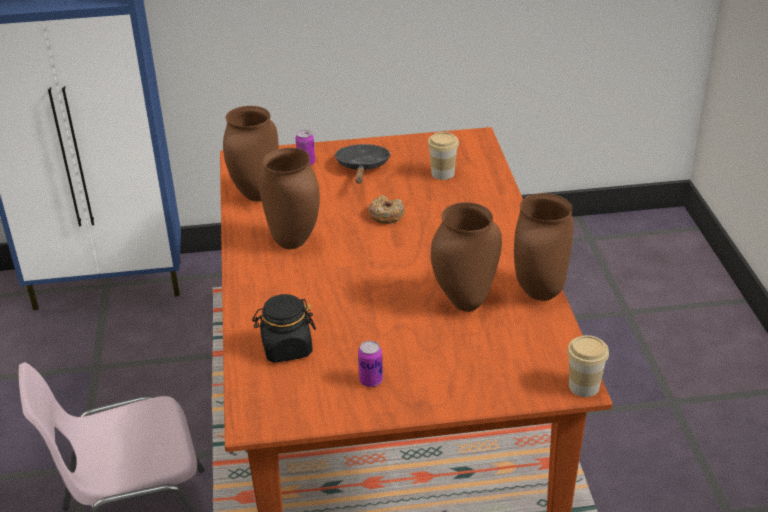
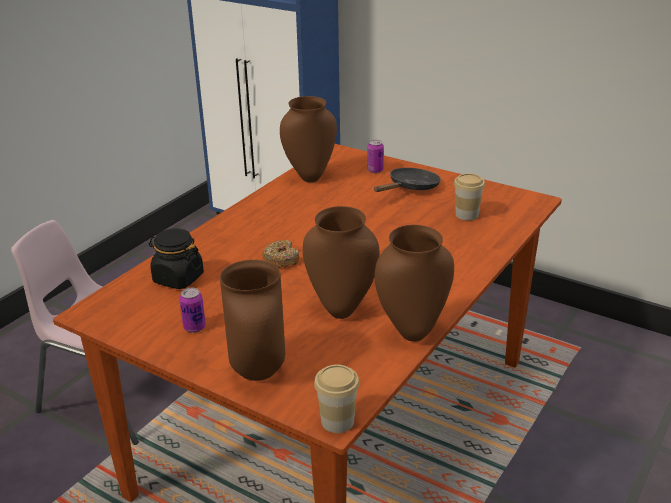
camera: 40 degrees right, 5 degrees down
(292, 243) = (286, 215): brown vase -> brown vase (256, 372)
(386, 215) = (378, 225): donut -> donut (281, 260)

